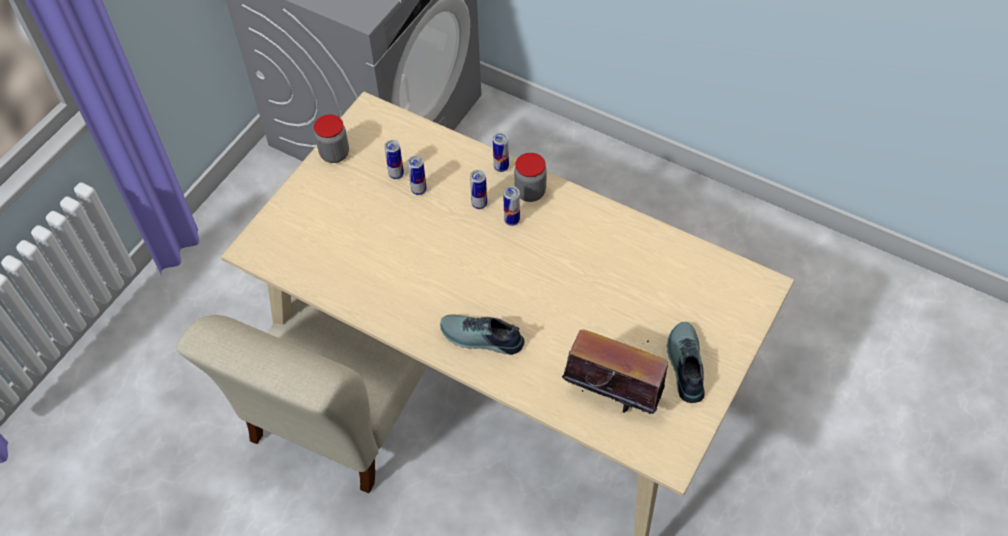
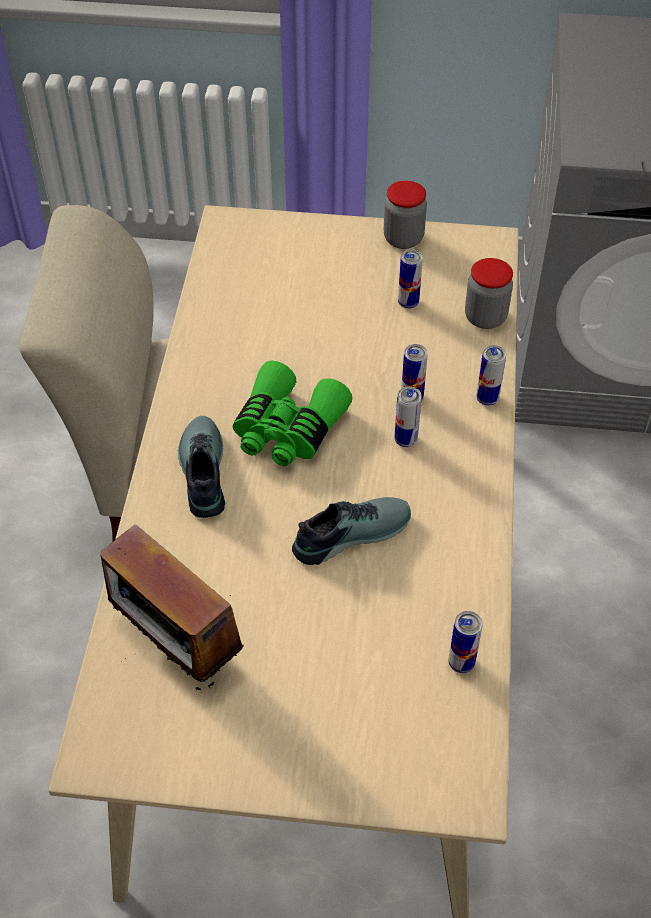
camera: 65 degrees right, 5 degrees down
(419, 190) = (397, 332): can -> can (461, 663)
(469, 279) = (287, 429): none -> green binoculars
(530, 192) = (465, 443): jar -> jar (485, 317)
(611, 394) = (176, 647): radio -> radio turned 135 degrees clockwise
(684, 365) = (264, 725): shoe -> shoe (349, 533)

